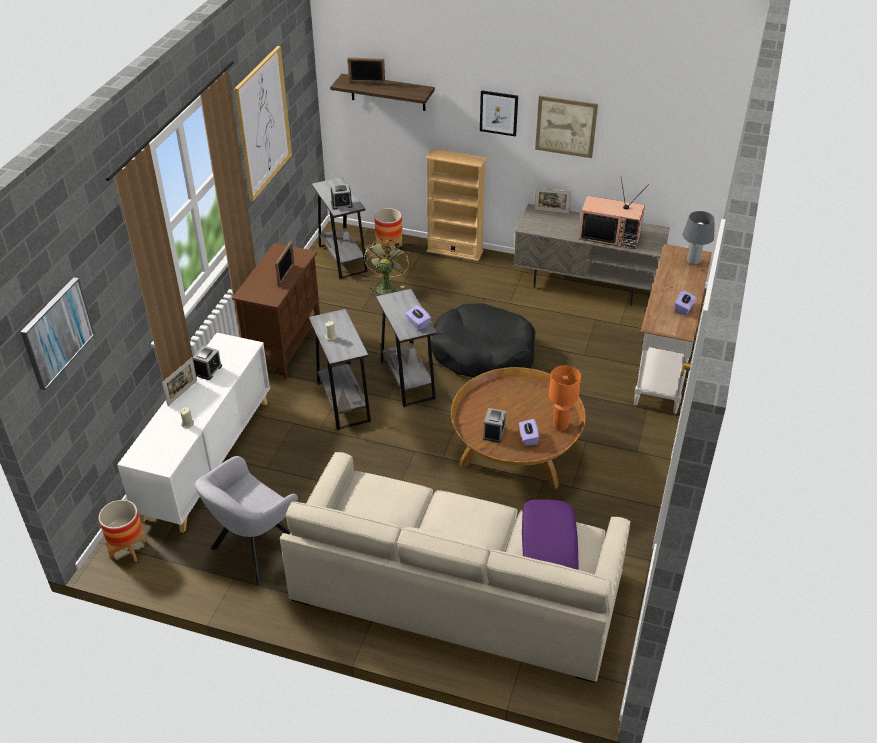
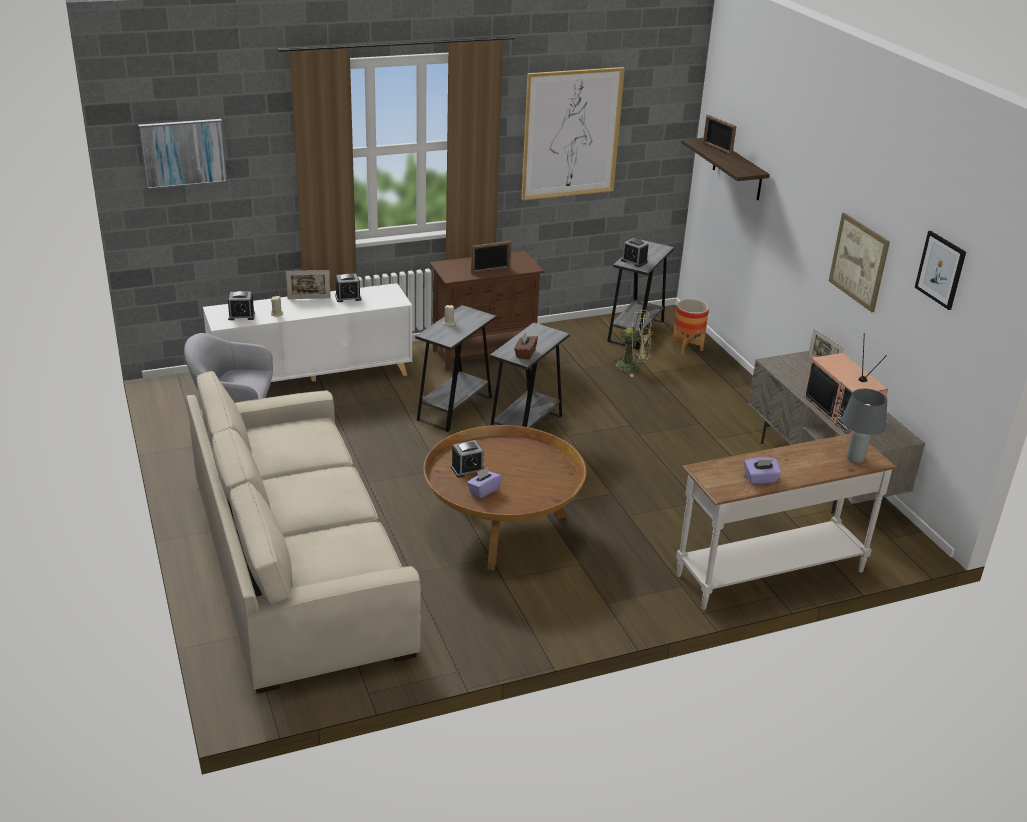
camera: 50 degrees right, 10 degrees down
(128, 549) = (182, 388): planter -> none
(165, 447) = (241, 315): none -> alarm clock
(386, 287) = (632, 367): green fan -> green fan turned 45 degrees clockwise
(418, 323) = (525, 354): purple tissue box -> brown tissue box
(455, 251) = (740, 380): beige bookcase -> none
(483, 353) = (619, 453): black dog bed -> none
(498, 113) = (810, 223): picture -> picture (940, 270)
(548, 546) = (339, 548): purple pillow -> none
(560, 425) = (525, 503): orange table lamp -> none

